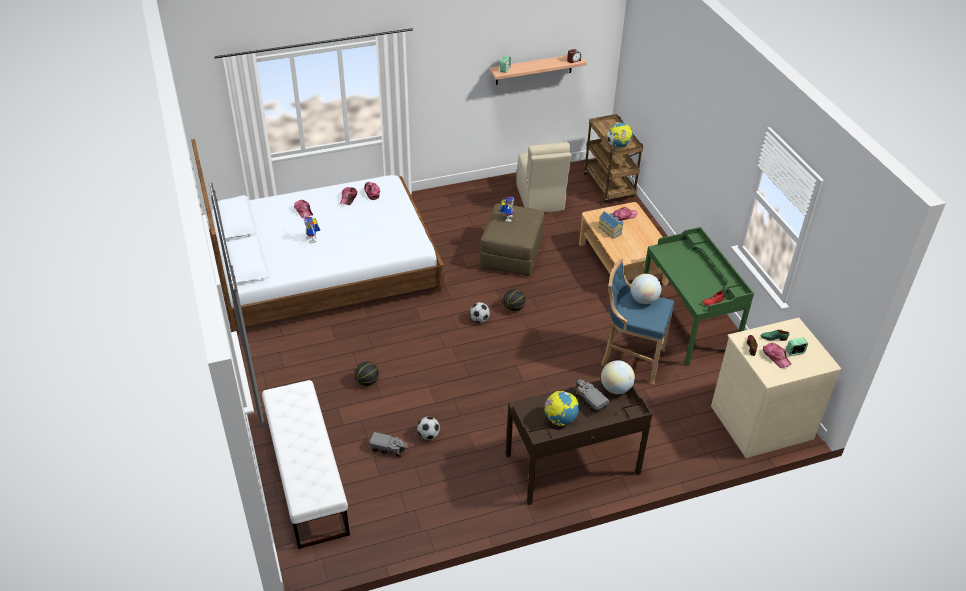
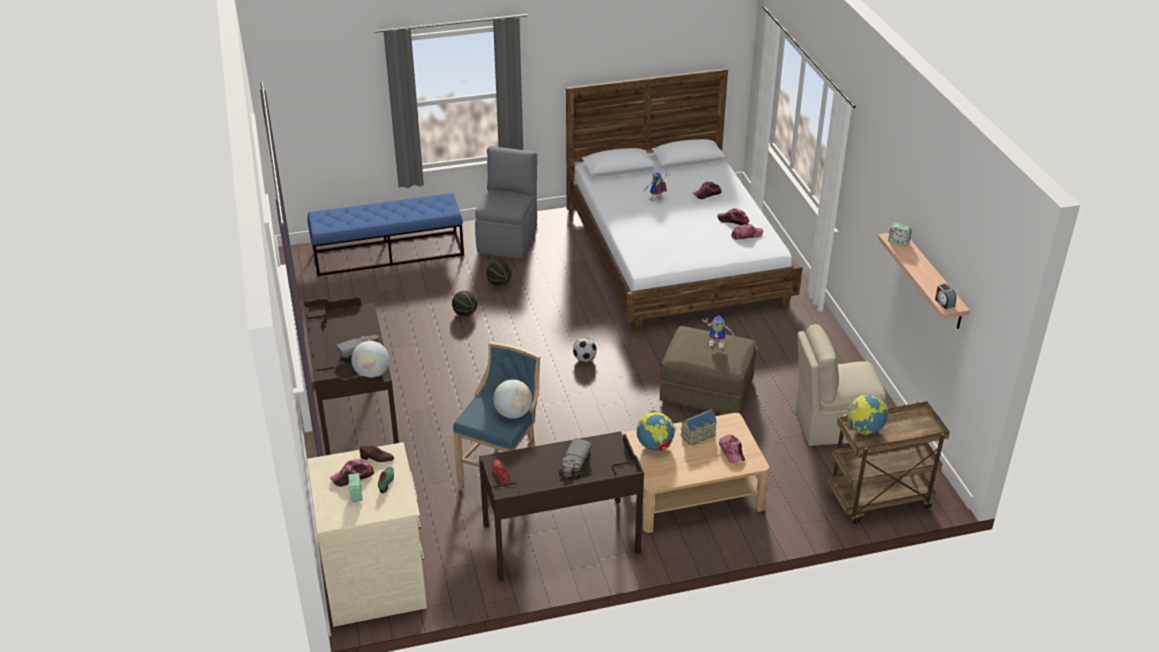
camera: 95 degrees right, 5 degrees down
(287, 381) = (508, 239): none -> grey chair
(307, 476) = (389, 253): white bench -> blue bench
(389, 449) = (408, 296): toy truck -> toy truck (575, 467)
(428, 435) = (419, 319): football -> none
(514, 308) = (603, 386): basketball -> basketball (465, 313)
(560, 419) = (340, 332): globe -> globe (655, 446)
(688, 324) = (561, 539): green desk -> brown desk

